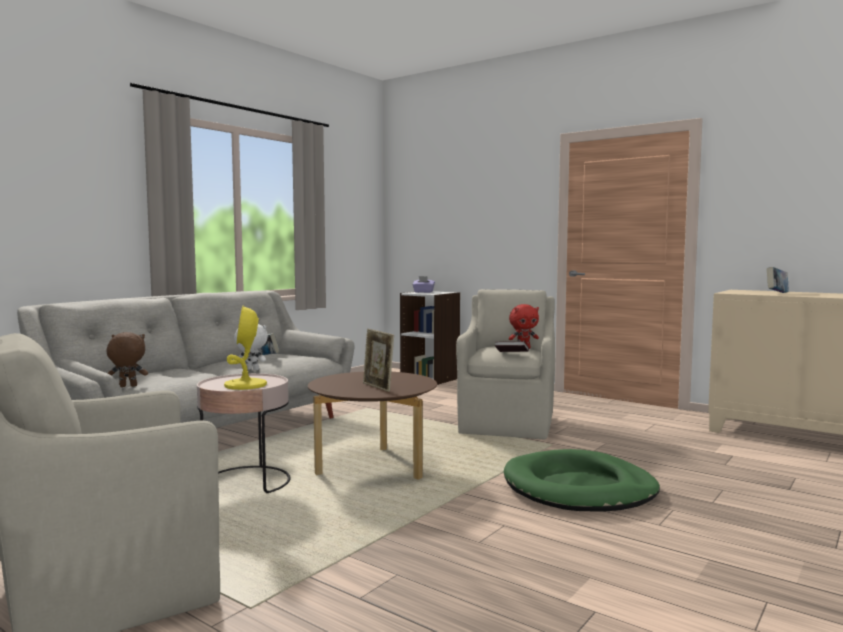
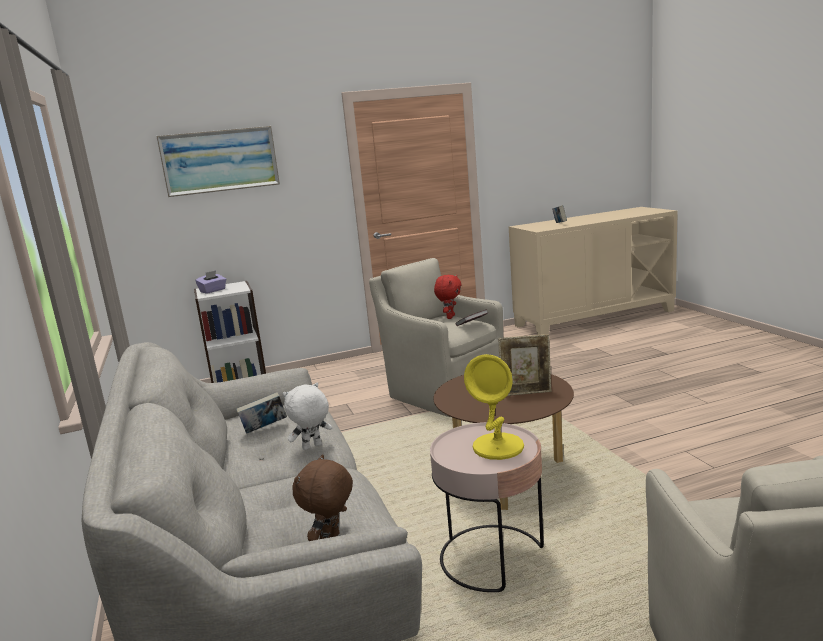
camera: 55 degrees left, 10 degrees up
(459, 192) = (220, 161): none -> picture
(579, 488) = (626, 407): green dog bed -> none

